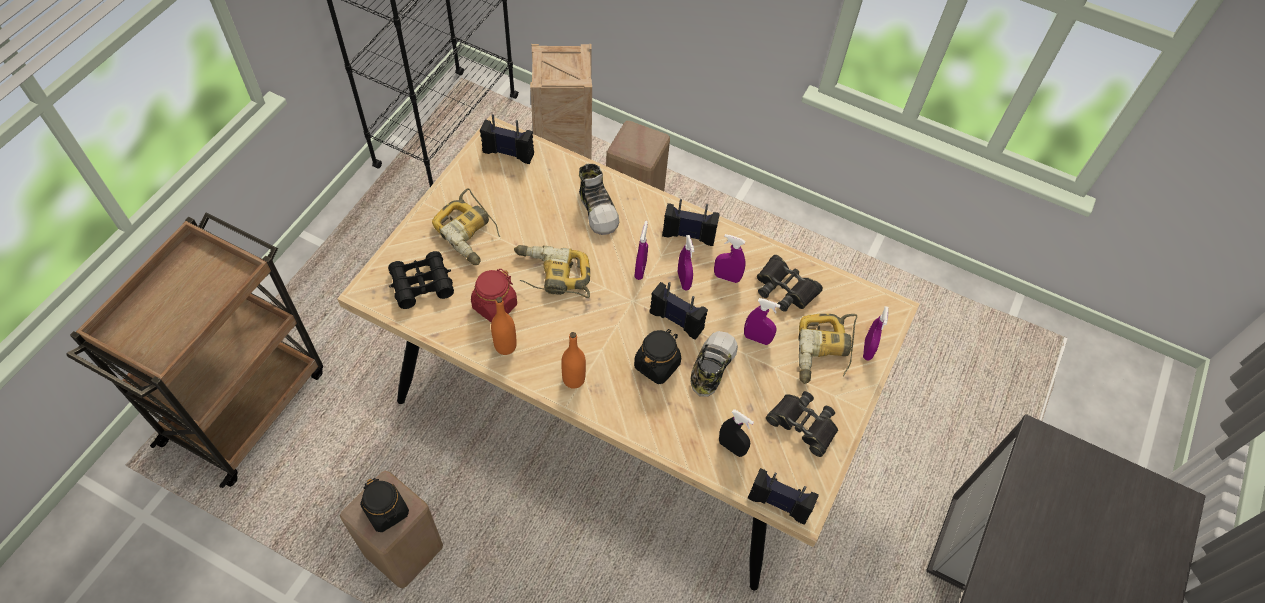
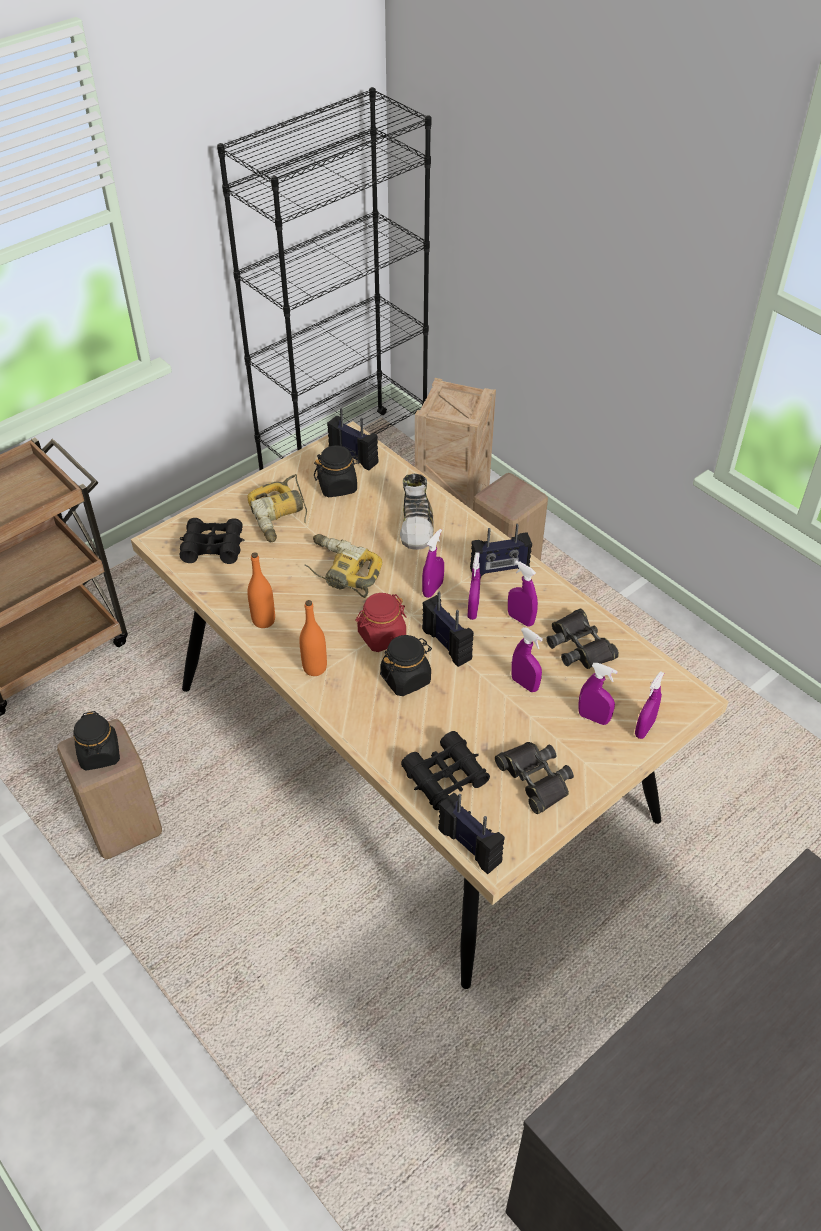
camera: 25 degrees right, 10 degrees down
(494, 306) = (271, 583): red jar -> red jar (381, 636)
(508, 188) = (338, 486): none -> black jar
(689, 234) = (499, 570): radio -> radio turned 135 degrees clockwise
(711, 367) = (462, 696): shoe -> none
(731, 447) = (445, 777): black spray bottle -> black binoculars
(824, 352) = (593, 718): power drill -> purple spray bottle

